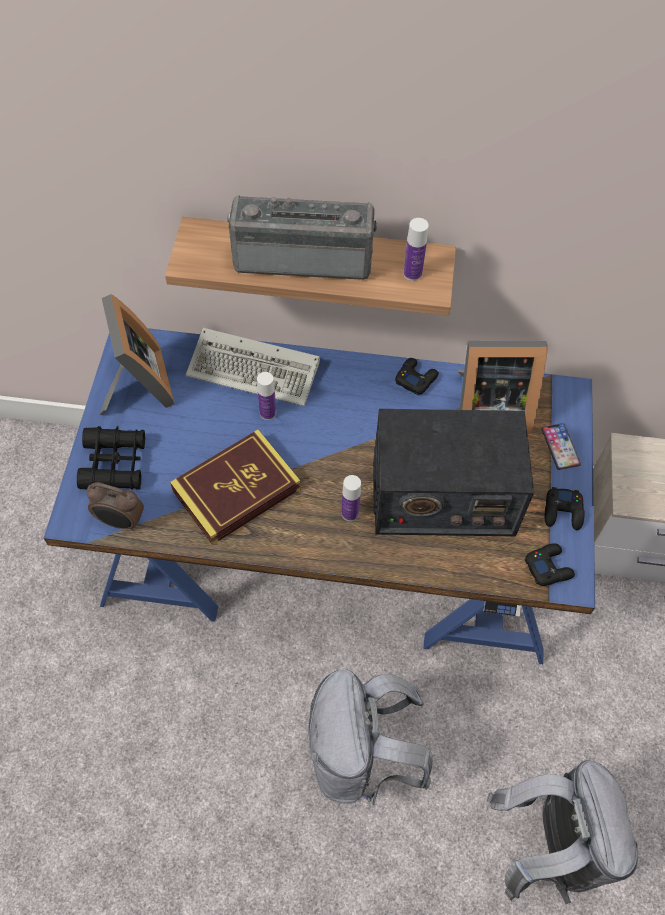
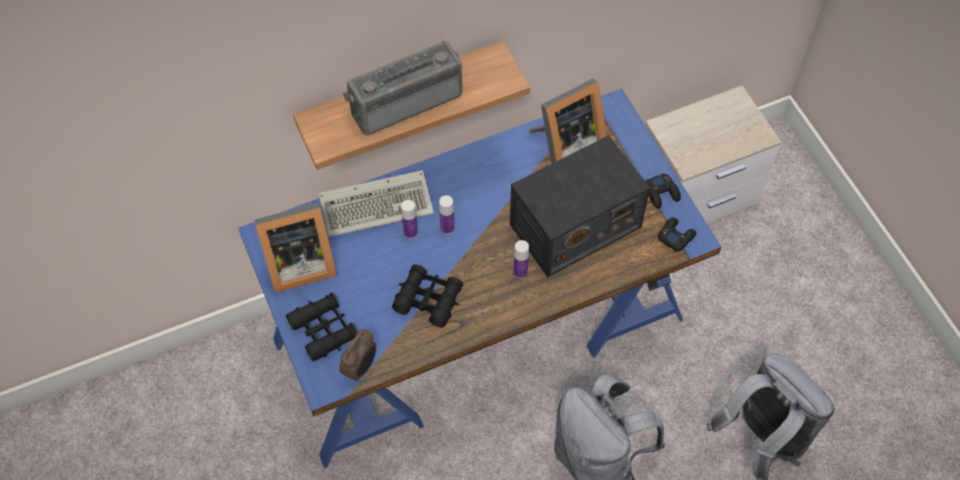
camera: 30 degrees left, 0 degrees up
(121, 522) = (361, 368): alarm clock -> alarm clock turned 45 degrees counterclockwise
(138, 386) = (297, 264): picture frame -> picture frame turned 120 degrees clockwise
(236, 490) = (428, 299): book -> black binoculars
(412, 273) = (488, 76): bottle -> bottle (447, 228)
(415, 378) = (500, 151): black game controller -> none
(560, 447) = (631, 149): phone -> none

